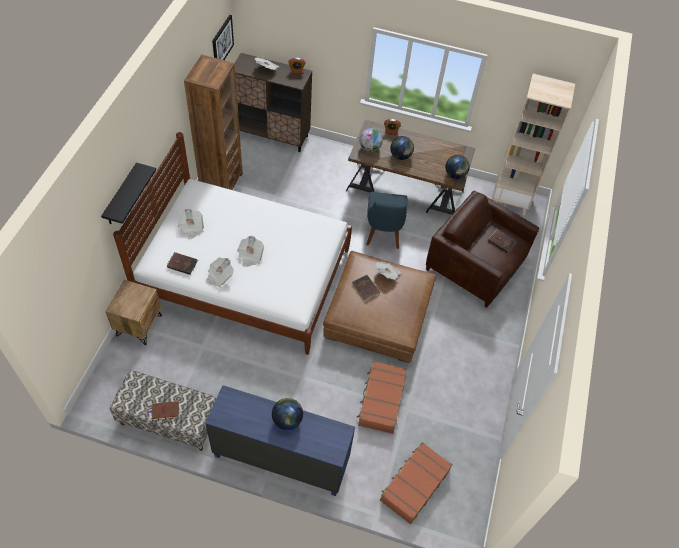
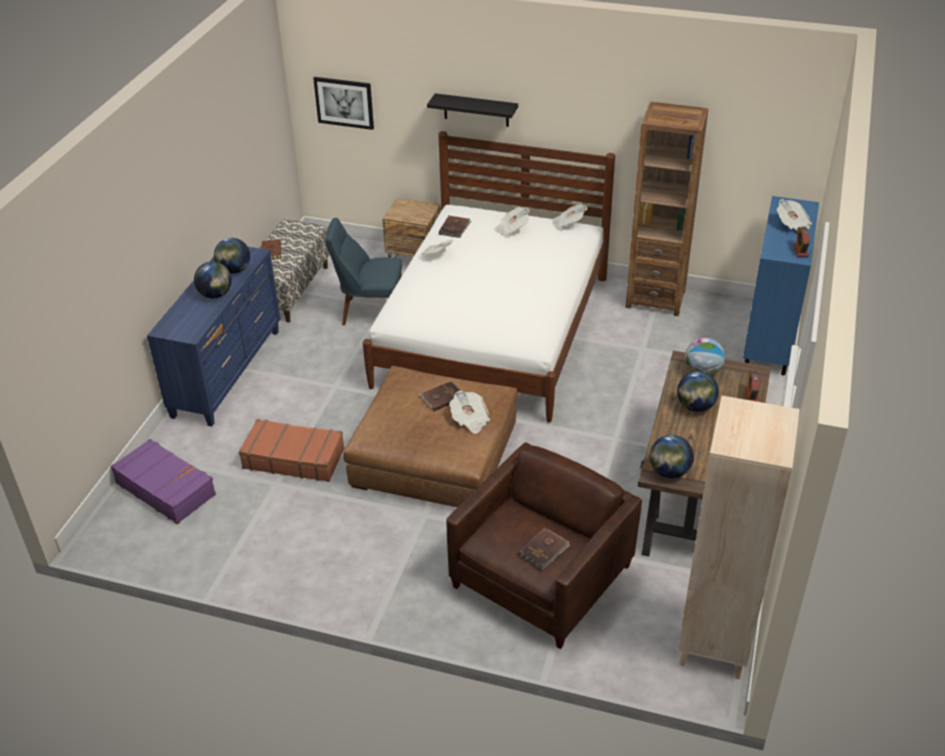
camera: 95 degrees right, 15 degrees down
(222, 42) = (785, 151): picture -> picture (344, 102)
(250, 256) = (470, 274): newspaper -> newspaper (568, 224)
(252, 409) = (234, 270): none -> globe
(272, 135) = (769, 339): brown cabinet -> blue cabinet
(383, 233) = (593, 462): blue chair -> blue chair (370, 312)
(414, 485) = (166, 488): brown suitcase -> purple suitcase

